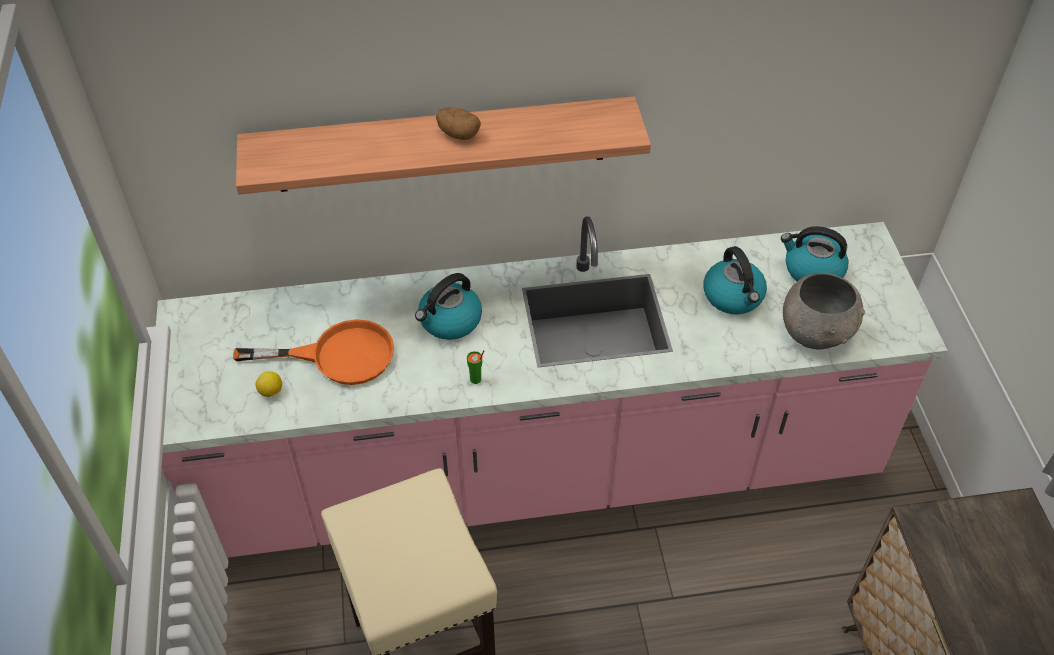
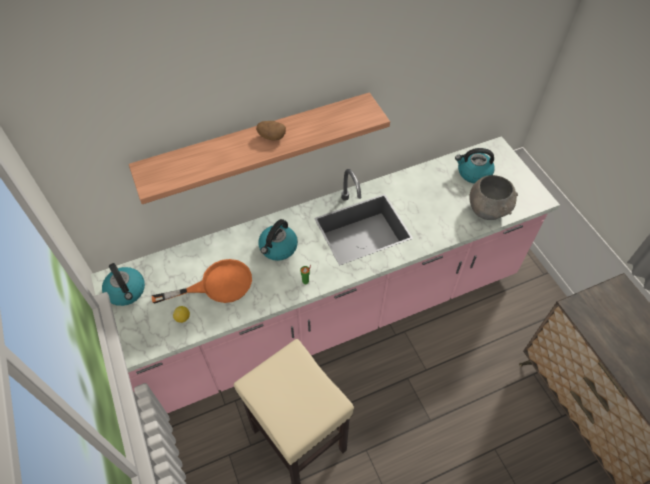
camera: 15 degrees left, 5 degrees up
(733, 297) = (436, 197): kettle -> kettle (126, 291)

